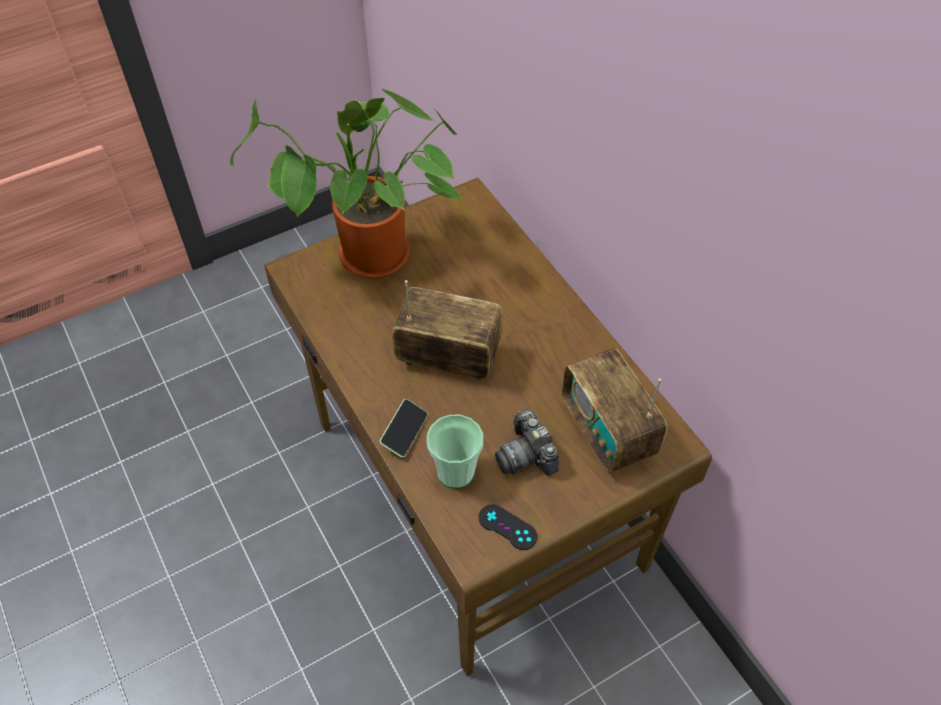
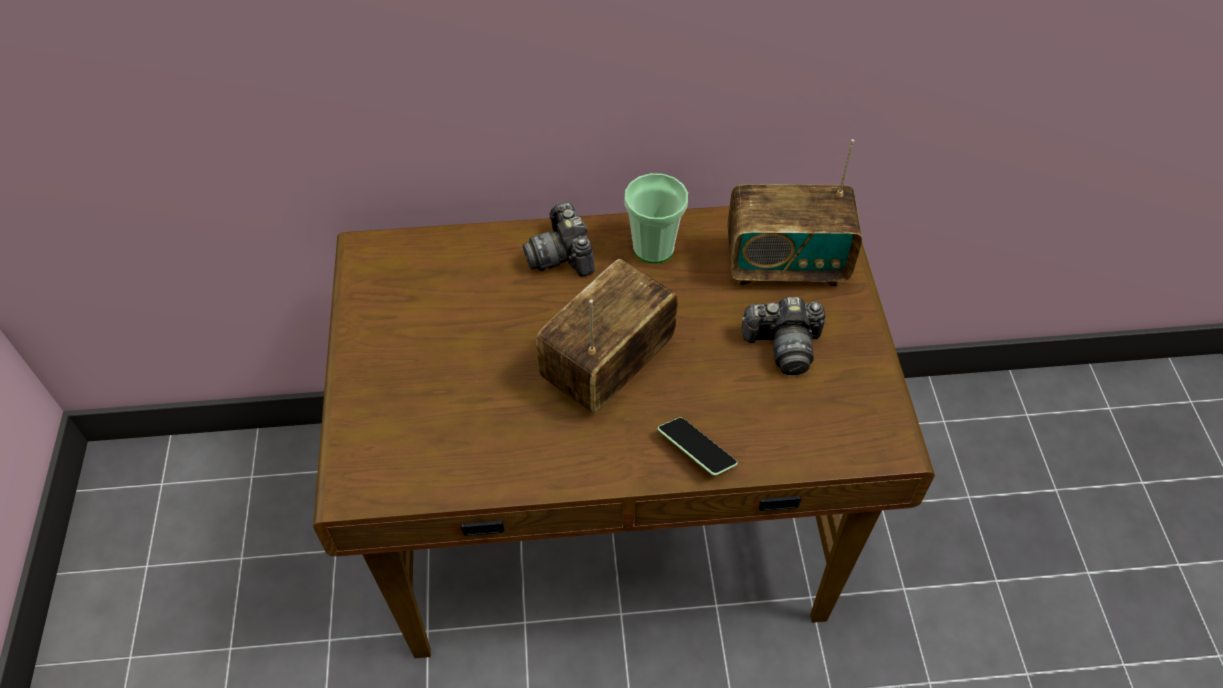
camera: 65 degrees left, 0 degrees up
(369, 261) = (401, 395): potted plant -> none
(455, 472) = (776, 421): cup -> cup (653, 248)
(507, 527) = (868, 399): black game controller -> none
(530, 295) = (562, 255): none -> camera

